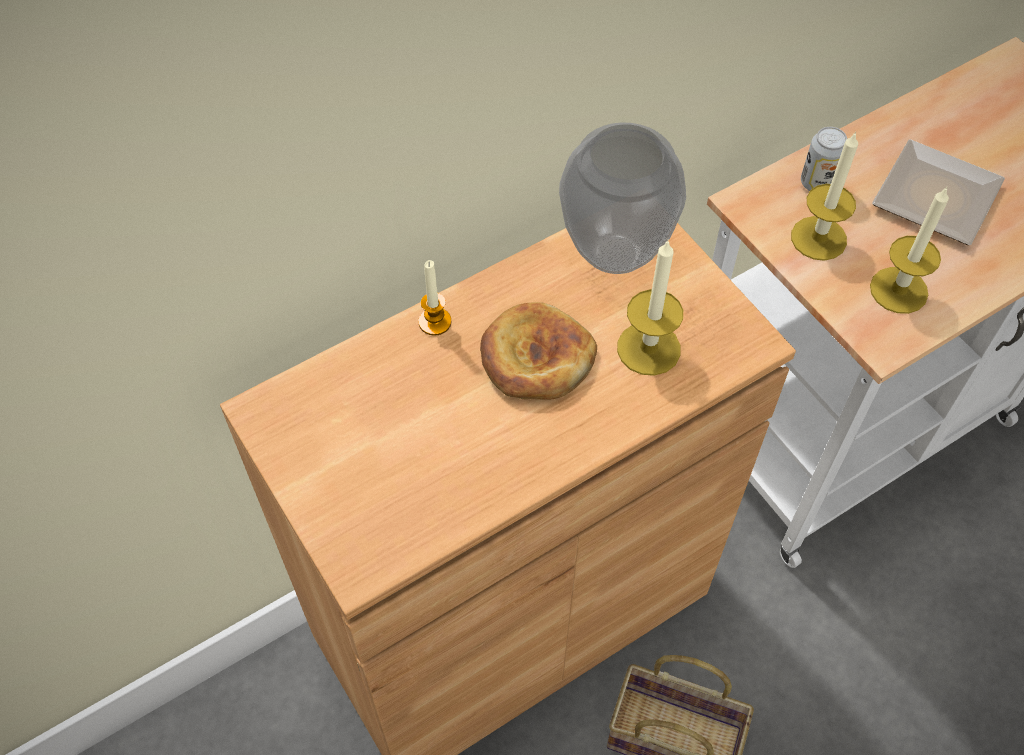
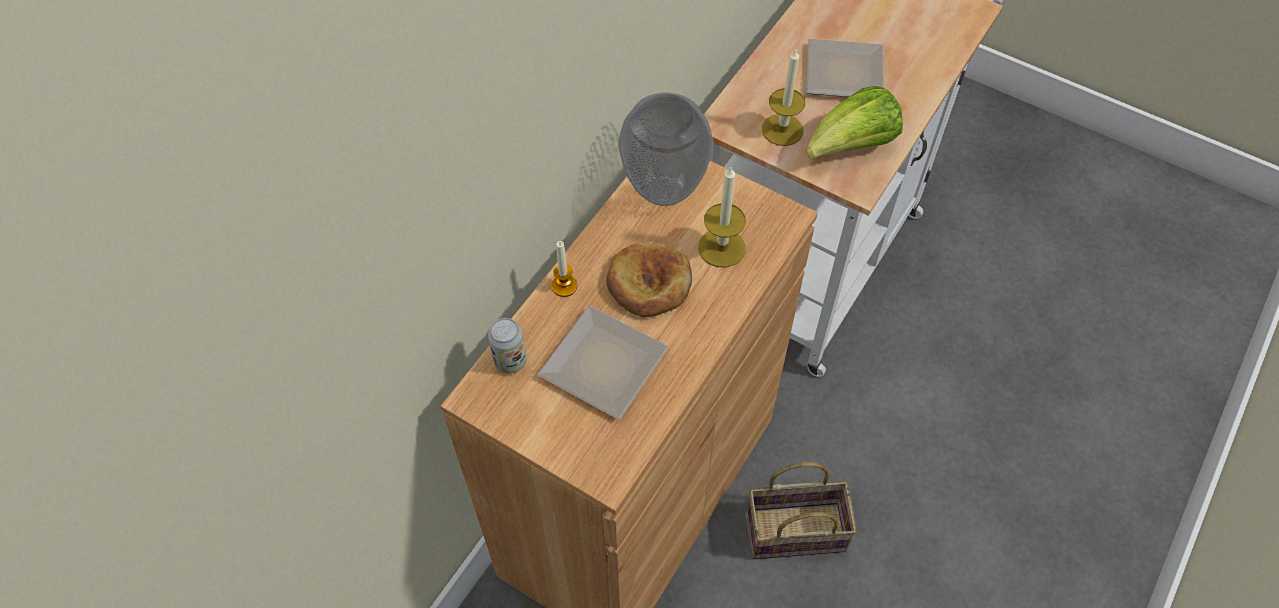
camera: 25 degrees left, 0 degrees up
(422, 432) = (599, 366): none -> plate
(817, 183) = (762, 91): can -> can (510, 361)
(898, 290) = (851, 146): candle -> lettuce

